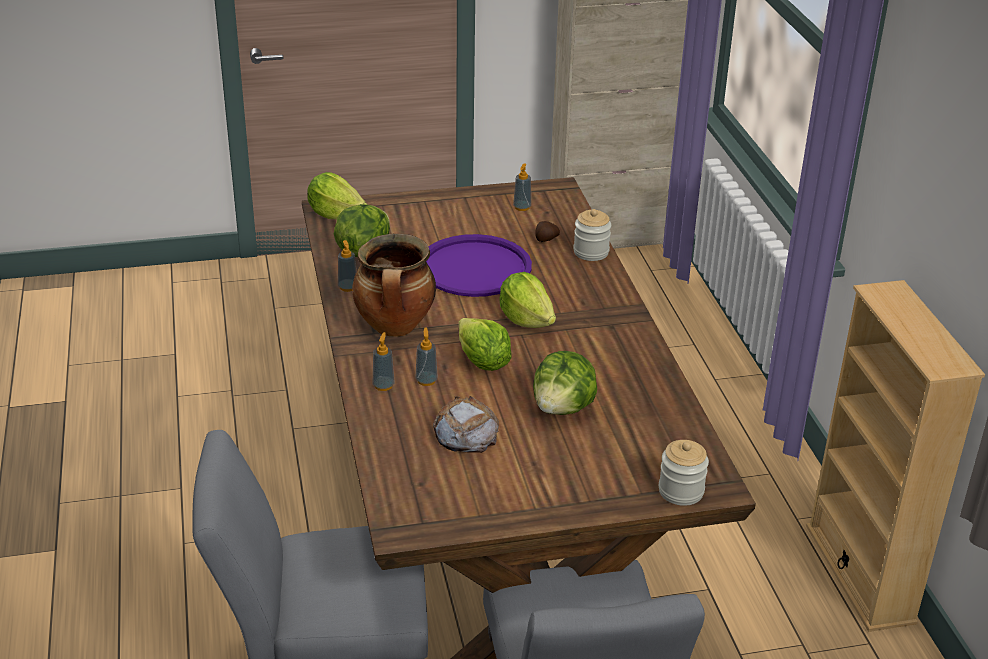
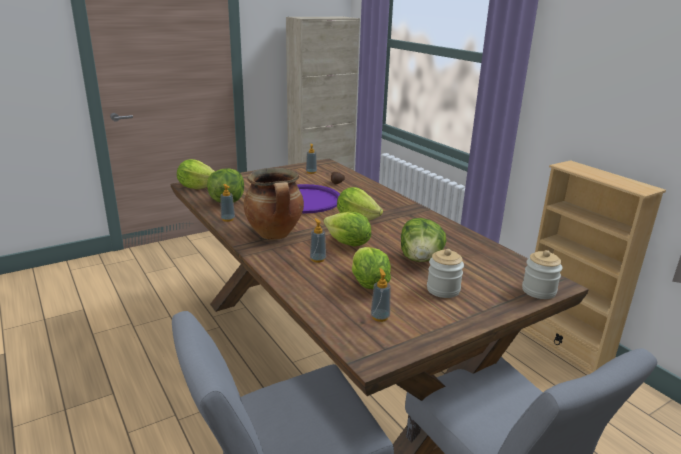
camera: 20 degrees left, 10 degrees down
(383, 385) = (289, 267): soap dispenser -> soap dispenser (380, 317)
(465, 432) = (368, 284): bread -> lettuce
(591, 252) = (367, 185): jar -> jar (443, 290)

